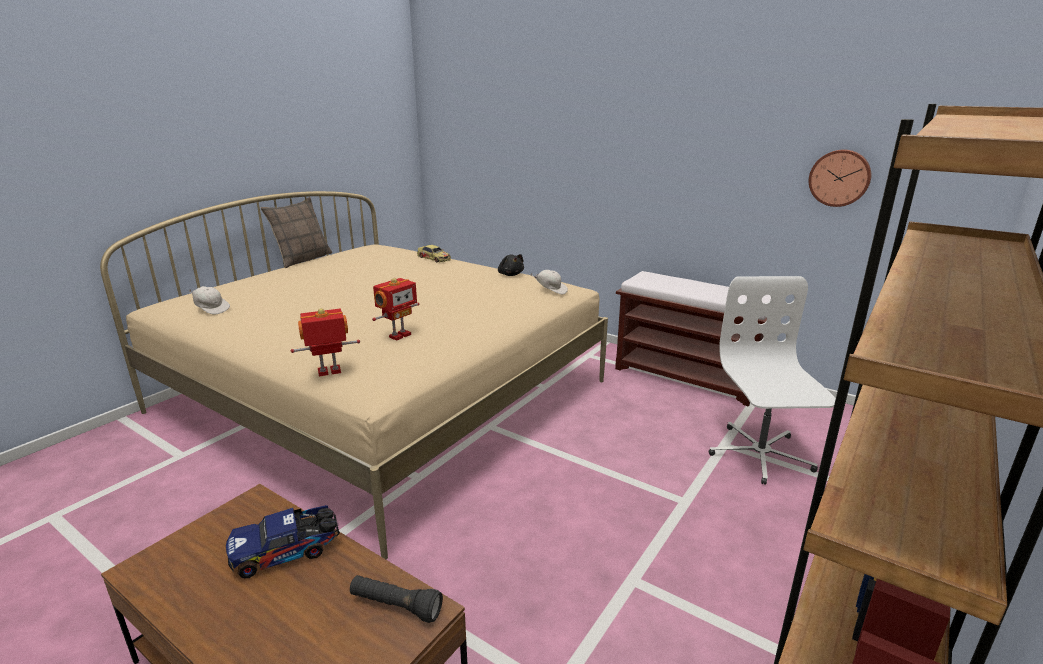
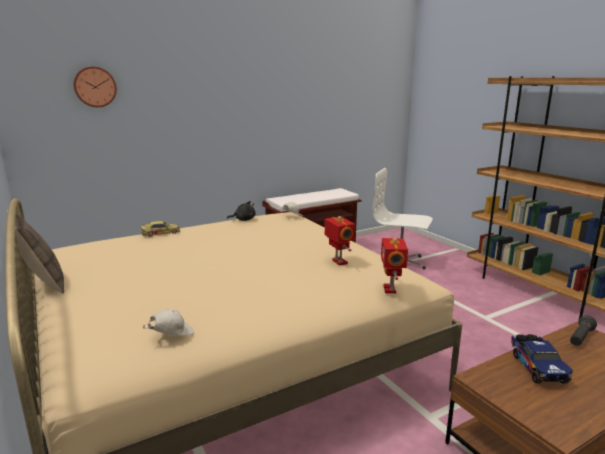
camera: 65 degrees left, 5 degrees down
(839, 178) = (354, 119): wall clock -> wall clock (95, 87)

